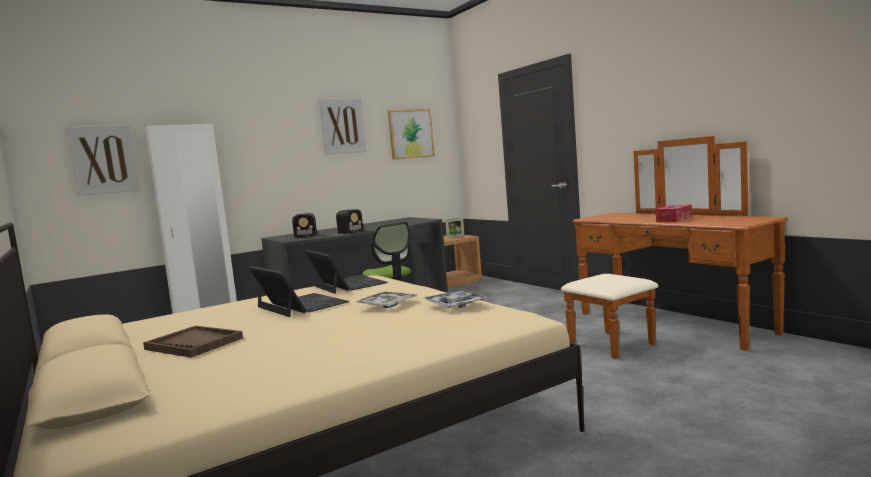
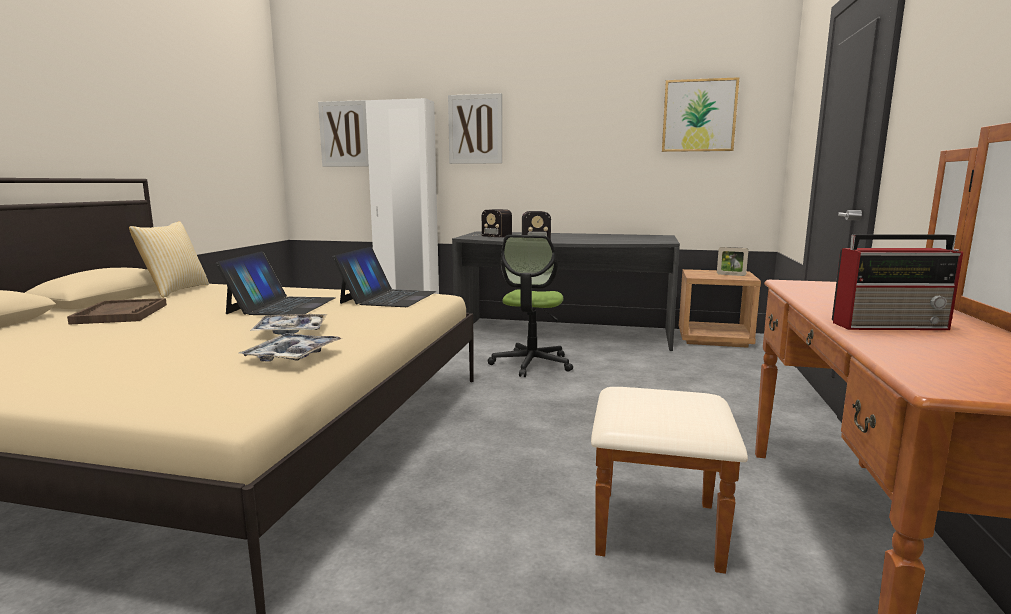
camera: 45 degrees right, 5 degrees up
(132, 331) = (175, 291): none -> pillow
(342, 126) = (594, 103): picture -> picture (475, 129)
(674, 219) = (891, 326): tissue box -> radio

